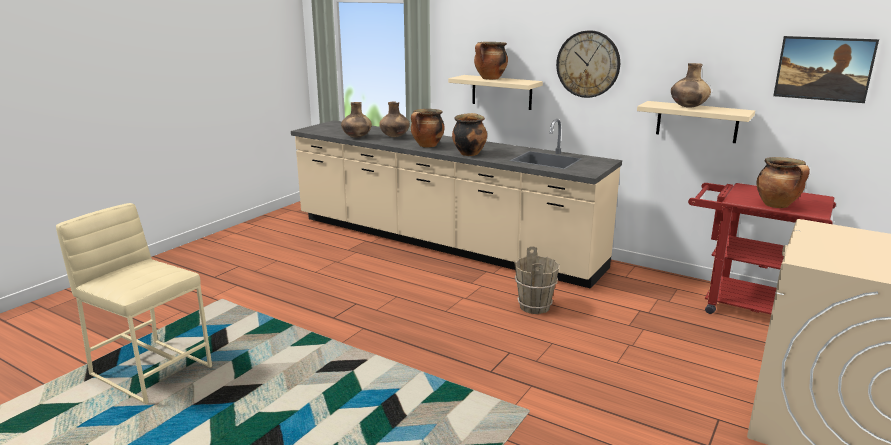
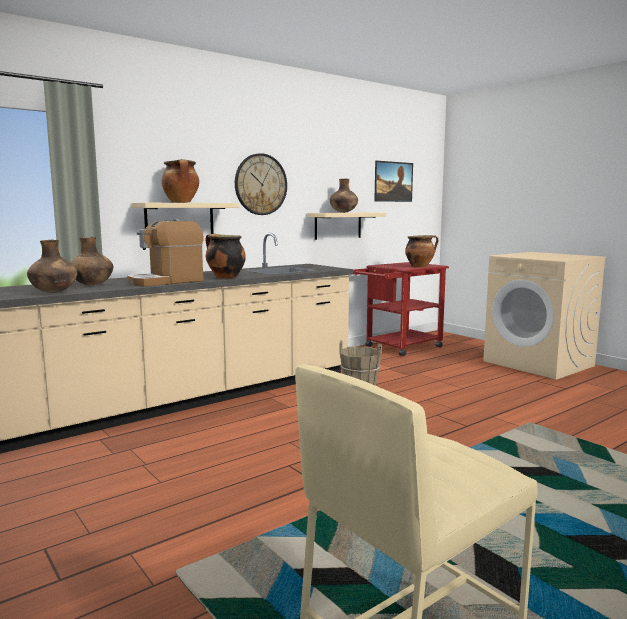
camera: 70 degrees left, 10 degrees down
(427, 146) = (166, 281): cooking pot -> coffee machine

